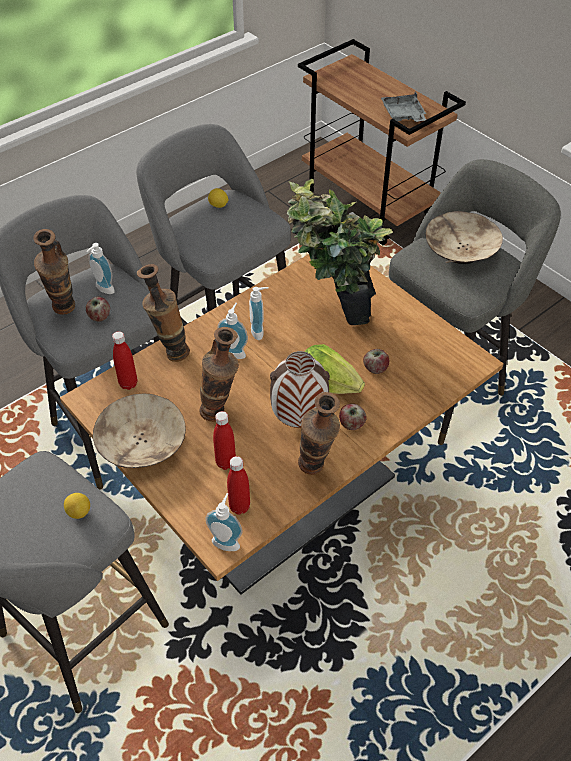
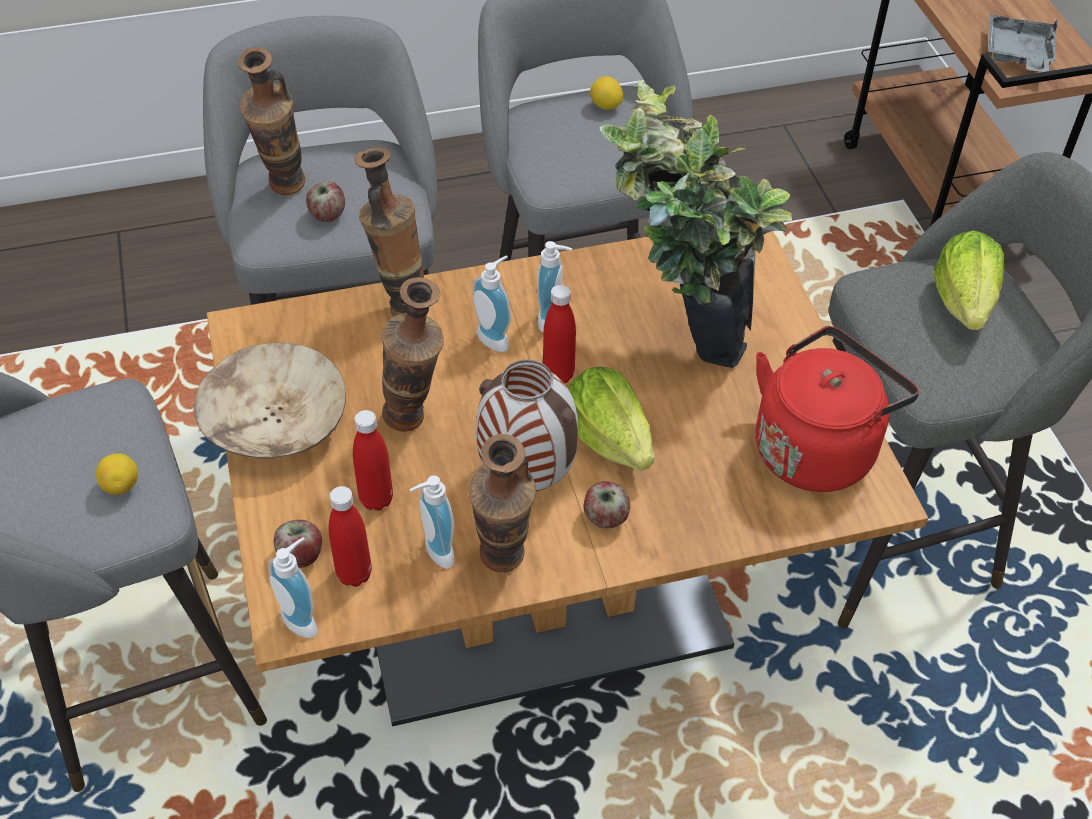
camera: 25 degrees right, 0 degrees up
(103, 290) = (357, 177): soap dispenser -> soap dispenser (434, 552)
(128, 383) = (312, 328): red bottle -> red bottle (558, 375)
(375, 368) = (701, 444): apple -> apple (301, 555)
(432, 348) = (817, 447): none -> red kettle
(460, 250) = (964, 302): beige bowl -> lettuce

